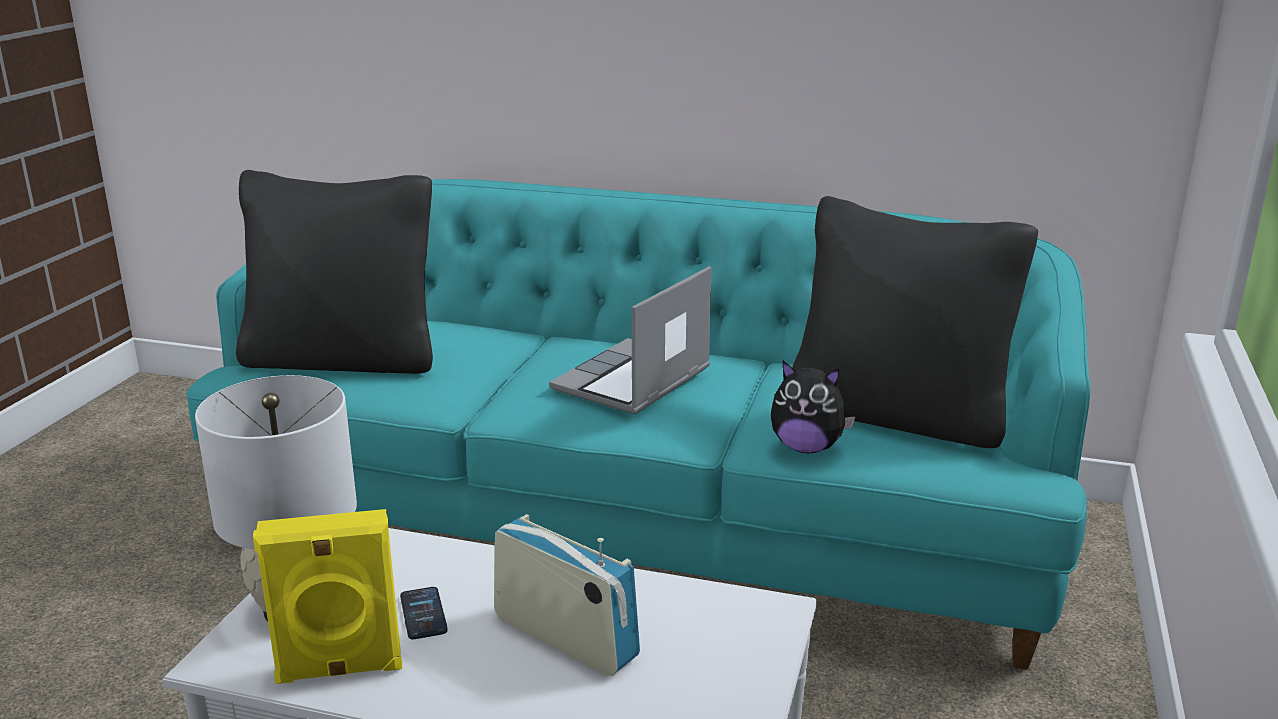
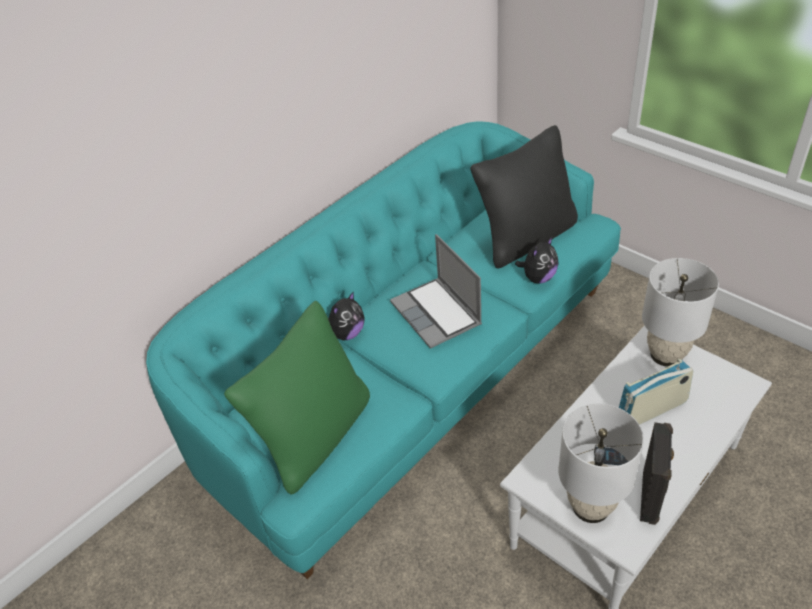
camera: 60 degrees left, 20 degrees up
(339, 670) = (651, 497): yellow speaker -> black speaker
(343, 359) = (315, 437): black pillow -> green pillow
(553, 342) = (347, 333): none -> plush toy
(735, 634) = (666, 354): none -> white table lamp

